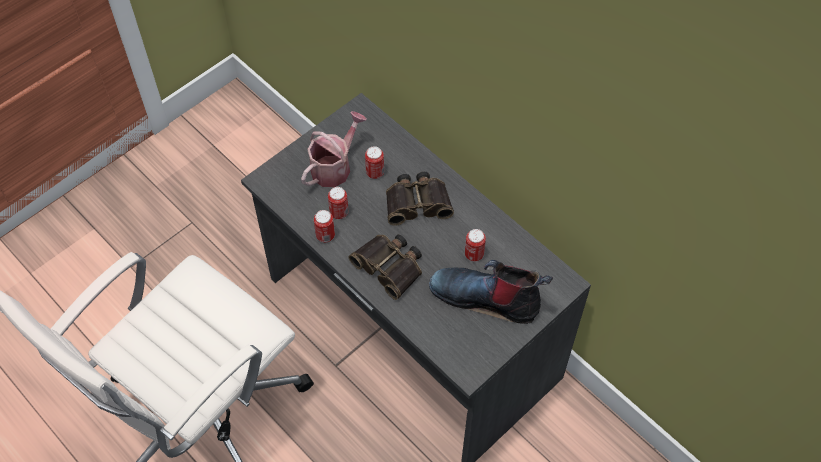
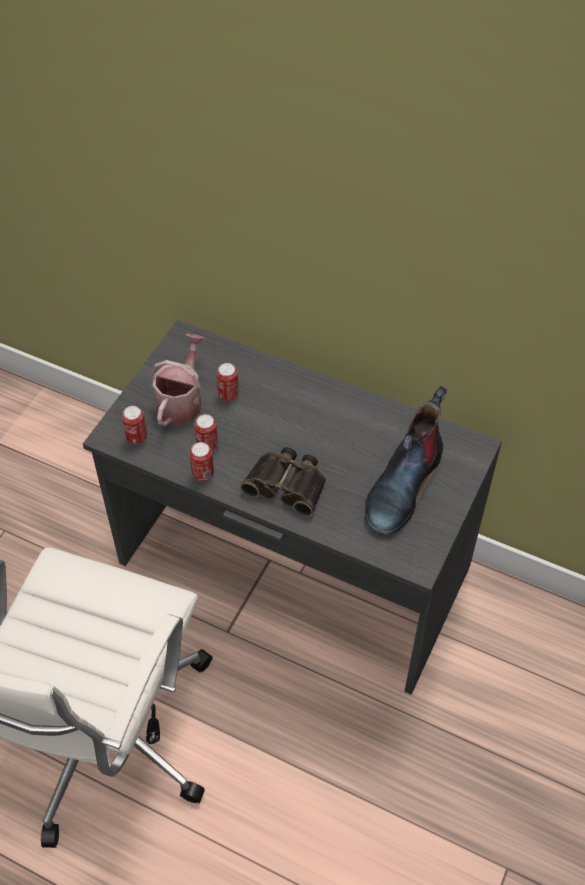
camera: 20 degrees left, 5 degrees down
(417, 202) = (287, 411): binoculars -> none
(474, 254) = (370, 446): can -> can (137, 437)
(486, 298) = (403, 485): boot -> boot turned 60 degrees counterclockwise

